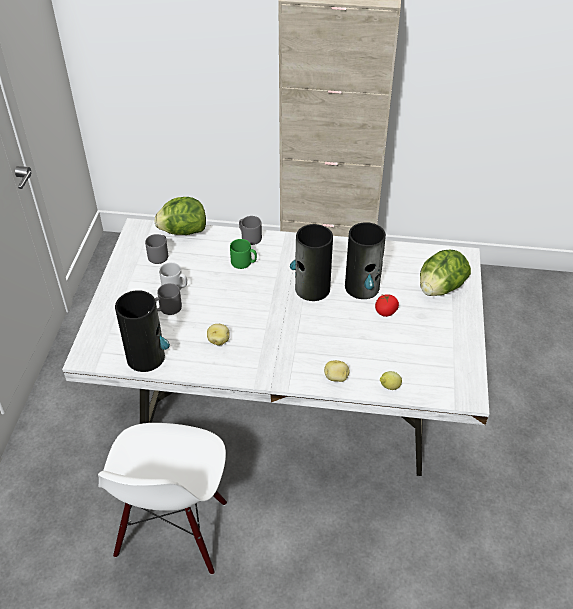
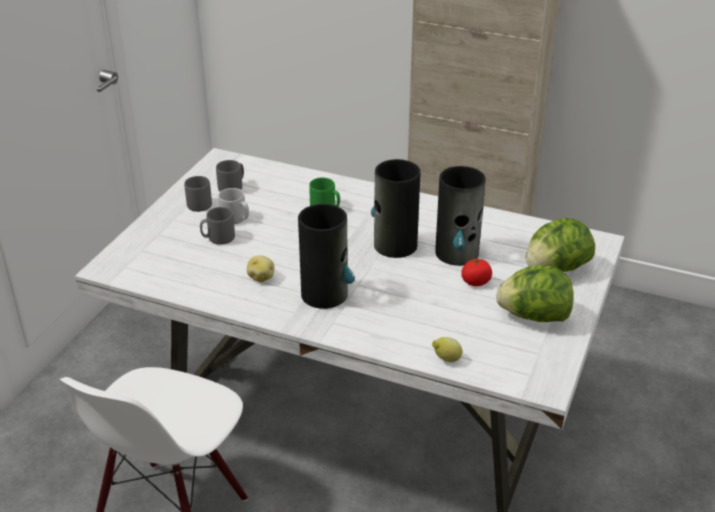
camera: 15 degrees right, 10 degrees down
(146, 357) = (171, 280): vase -> vase (325, 294)
(183, 231) = (269, 169): lettuce -> lettuce (533, 316)
(249, 237) = (343, 185): grey mug -> grey mug (198, 203)
(336, 378) = (384, 338): potato -> none

